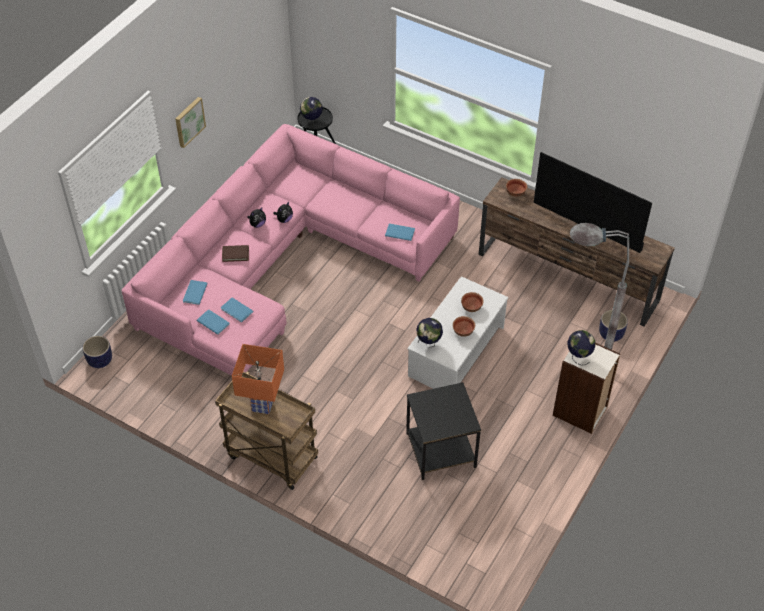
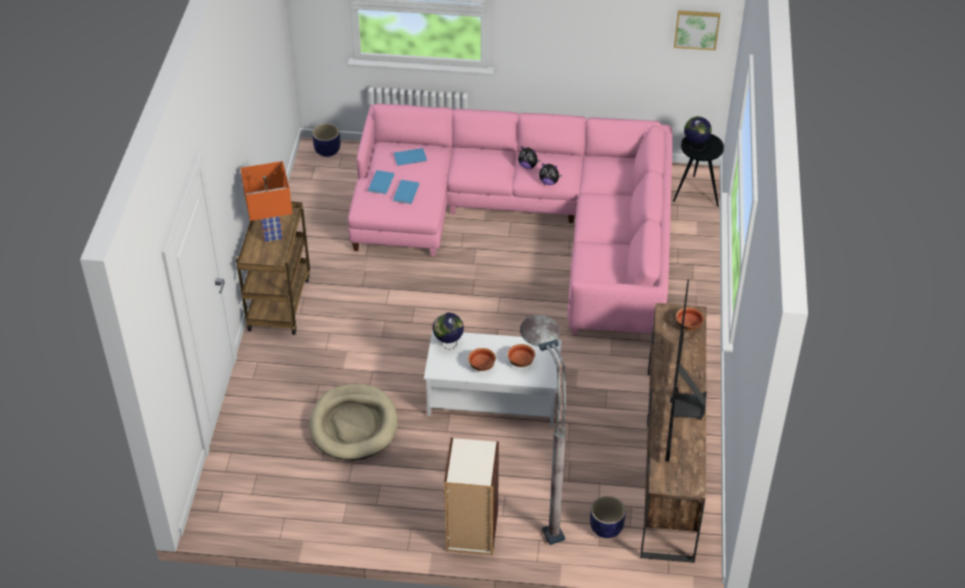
camera: 65 degrees right, 5 degrees down
(189, 121) = (539, 23): picture -> picture (696, 29)
(235, 254) = (477, 165): brown book -> none
(399, 232) = (592, 271): blue book -> none
(440, 449) = (354, 425): black side table -> beige dog bed
(578, 357) = (465, 449): globe -> none

